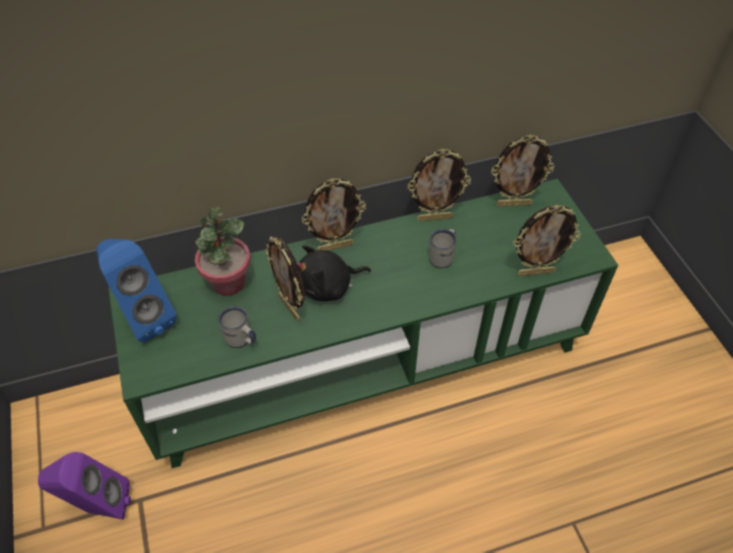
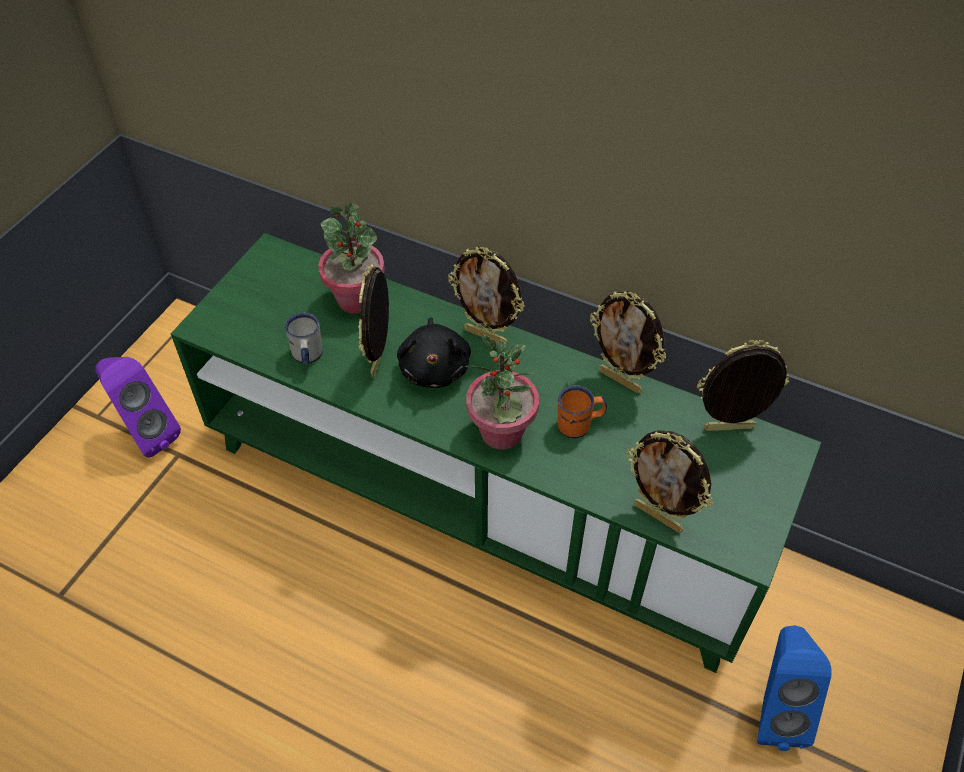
camera: 45 degrees right, 0 degrees up
(144, 317) = (260, 278): blue speaker -> blue speaker (774, 710)
(328, 286) = (435, 368): black plush toy -> black plush toy turned 120 degrees counterclockwise
(409, 293) = (501, 433): none -> potted plant
(443, 256) = (580, 425): white mug -> orange mug
(513, 204) = (729, 430): picture frame -> picture frame turned 135 degrees clockwise

